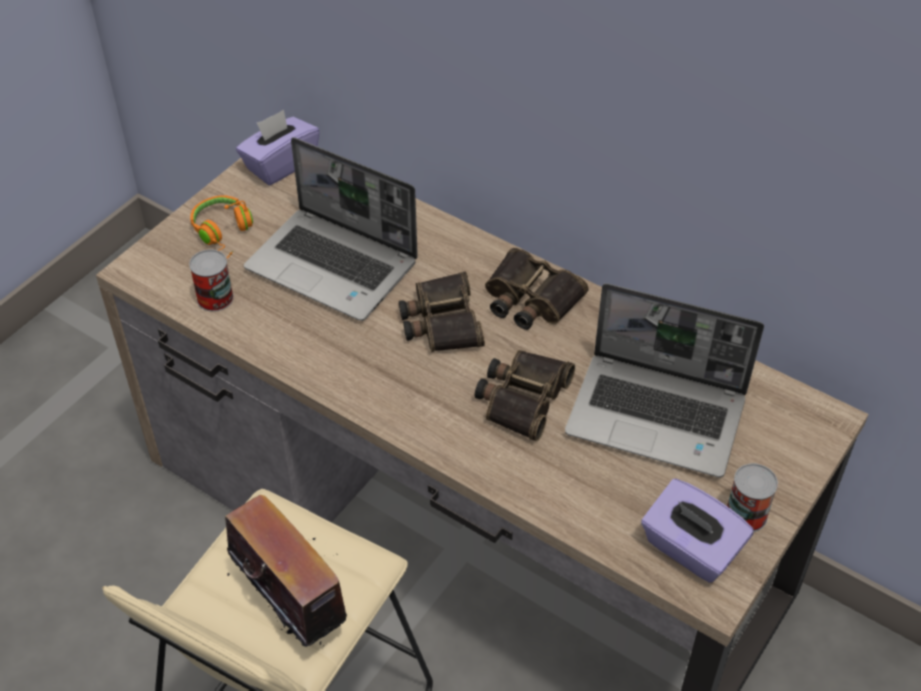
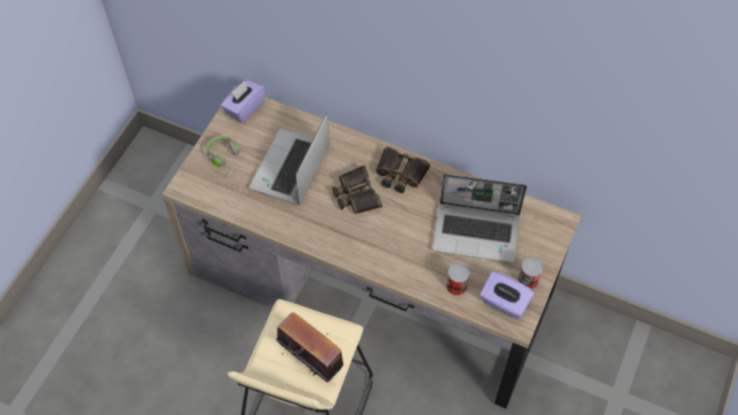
camera: 10 degrees left, 10 degrees up
(215, 298) = (231, 199): can -> can (456, 286)
(223, 234) = (225, 158): orange headphones -> grey headphones
(334, 266) = (291, 169): laptop -> laptop turned 90 degrees clockwise
(522, 397) = (407, 233): binoculars -> none

